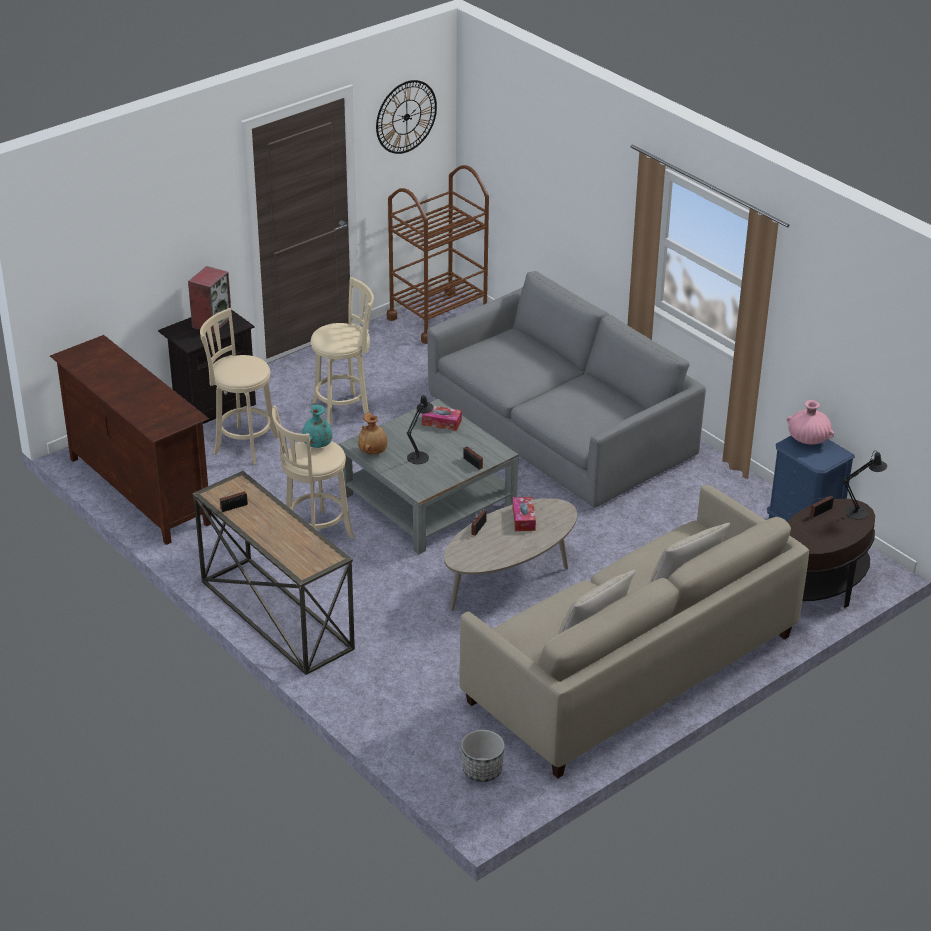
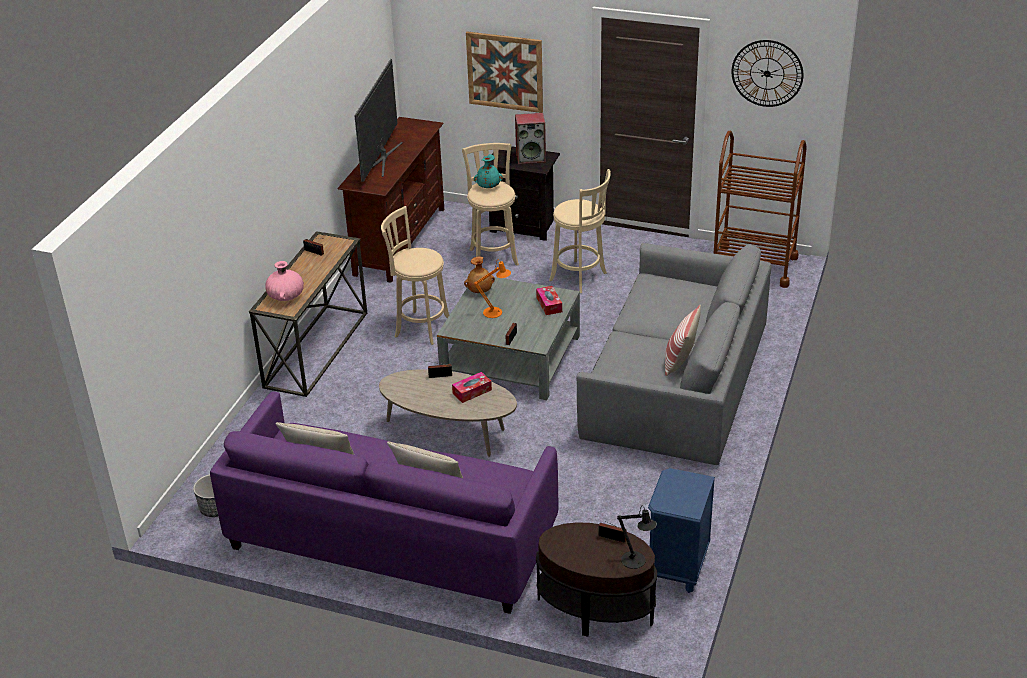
camera: 60 degrees right, 0 degrees up
(128, 395) = (381, 158): none -> television
(155, 240) = (505, 71): none -> picture
(317, 445) = (427, 255): turquoise vase -> turquoise vase (488, 186)
(419, 456) = (495, 312): black table lamp -> orange table lamp
(604, 391) = (680, 361): none -> pillow
(631, 669) = (391, 538): beige sofa -> purple sofa
(808, 439) = (693, 484): pink vase -> pink vase (286, 296)

